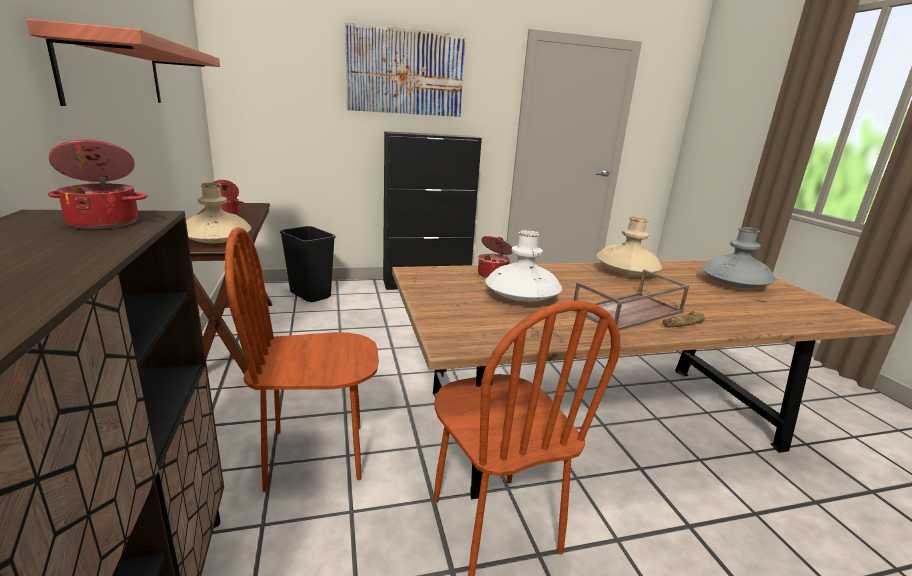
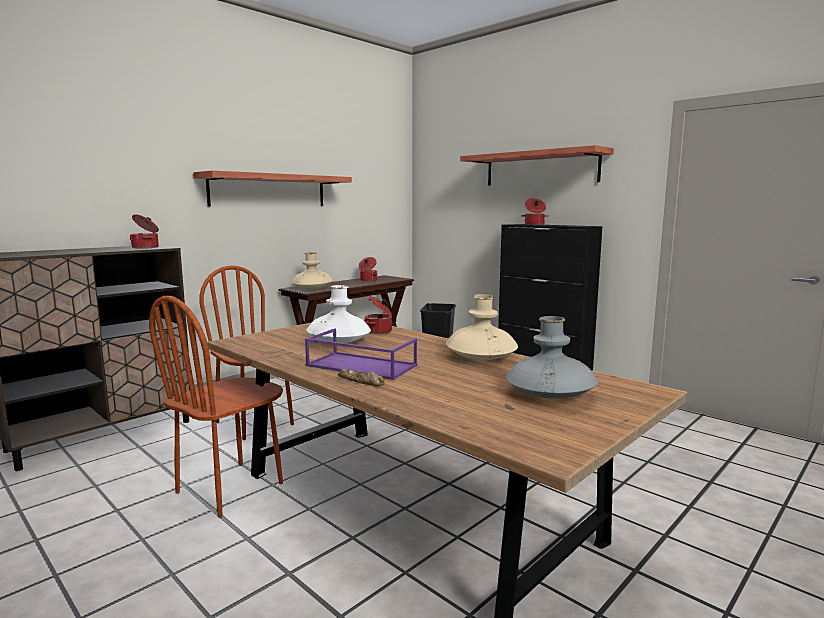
camera: 60 degrees right, 10 degrees down
(405, 72) = (540, 168): picture -> shelf
(417, 133) = (534, 224): none -> cooking pot
(628, 312) = (360, 366): brown tray -> purple tray

